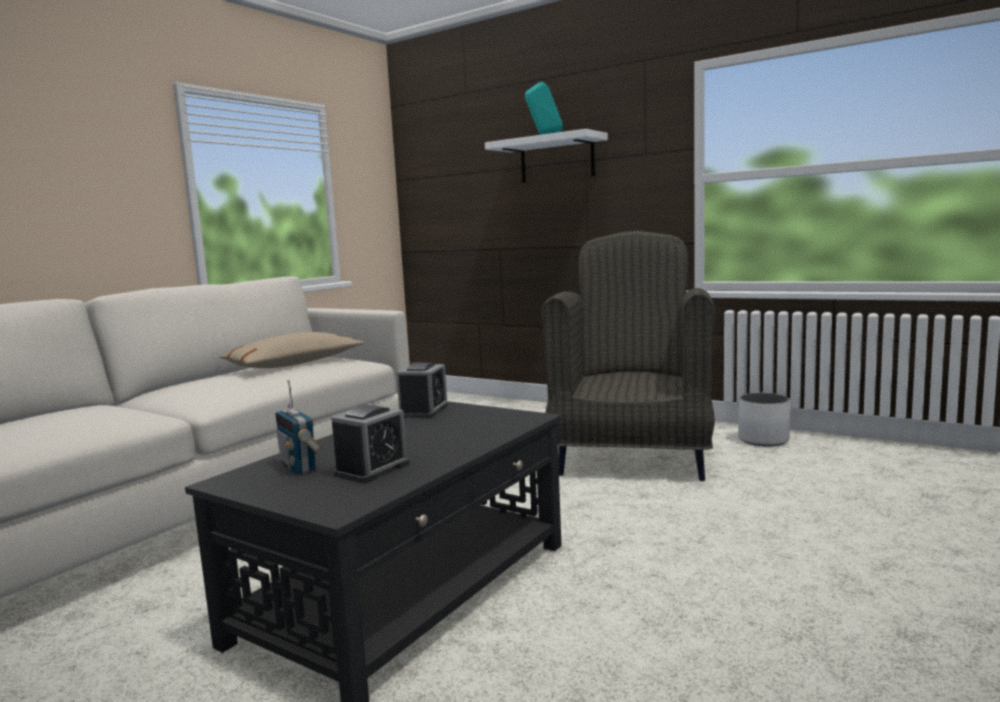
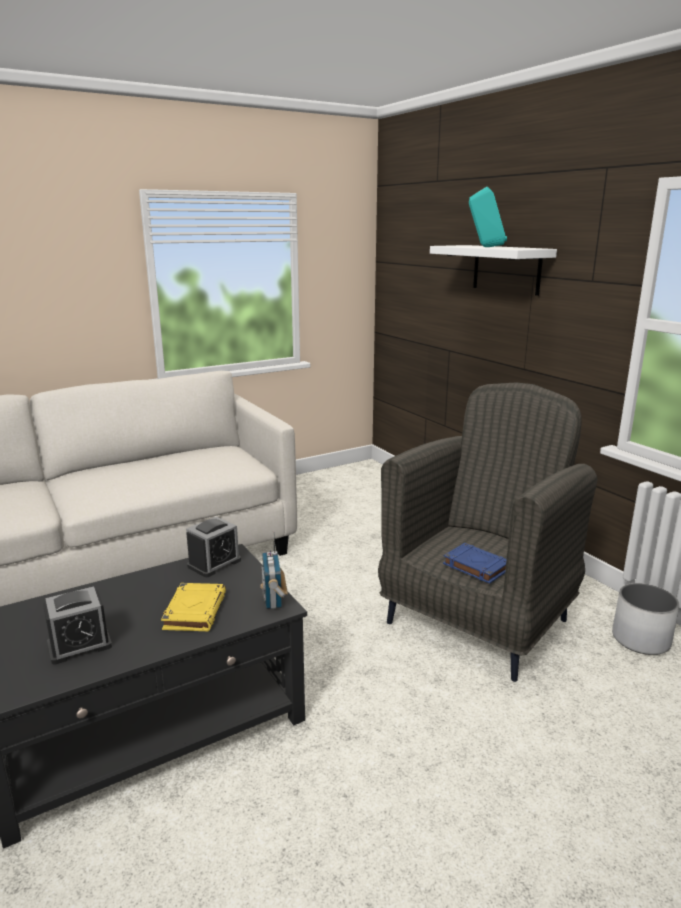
camera: 25 degrees right, 10 degrees up
(294, 364) = (191, 462): beige pillow -> none
(300, 468) = (43, 621): radio -> radio (273, 600)
(456, 433) = (195, 611): none -> yellow book
(642, 387) = (475, 566): none -> blue book

